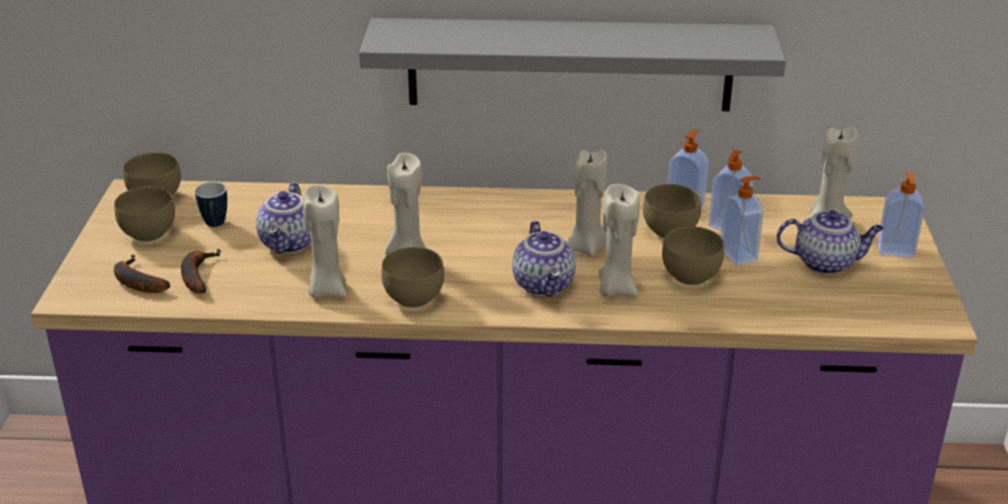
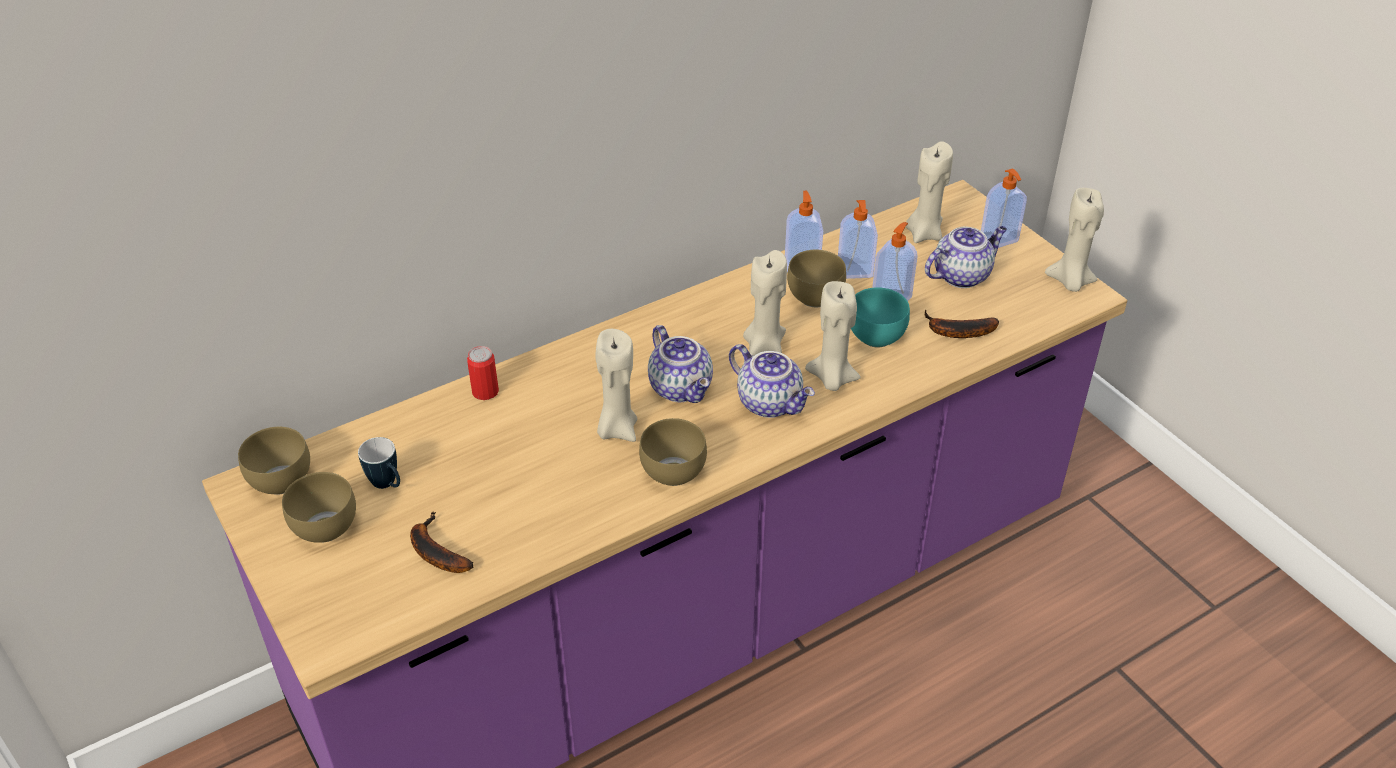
camera: 35 degrees left, 10 degrees up
(135, 282) = (379, 591): banana -> banana (956, 332)
(290, 244) = (490, 469): teapot -> teapot (682, 388)
(327, 290) = (584, 504): beige candle -> beige candle (1070, 282)
(344, 198) = (485, 392): none -> can
(570, 64) = (674, 168): grey shelf -> none
(692, 277) = (878, 337): brown bowl -> turquoise bowl

